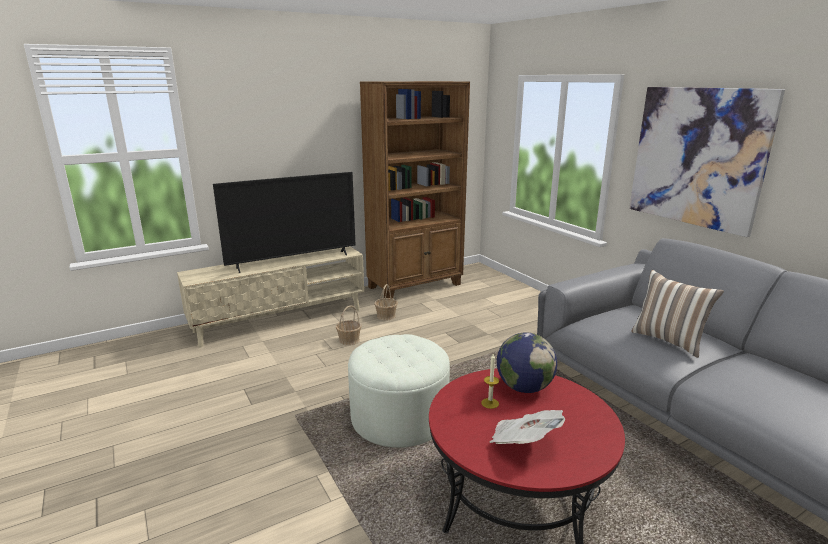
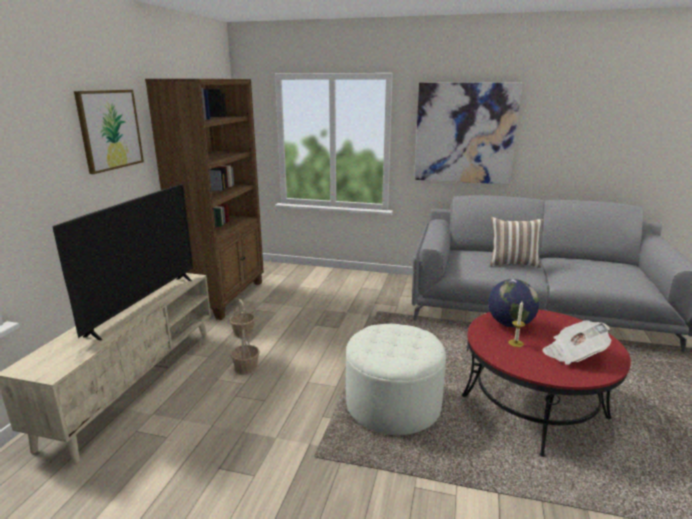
camera: 45 degrees left, 0 degrees up
(316, 122) = (110, 130): none -> picture

